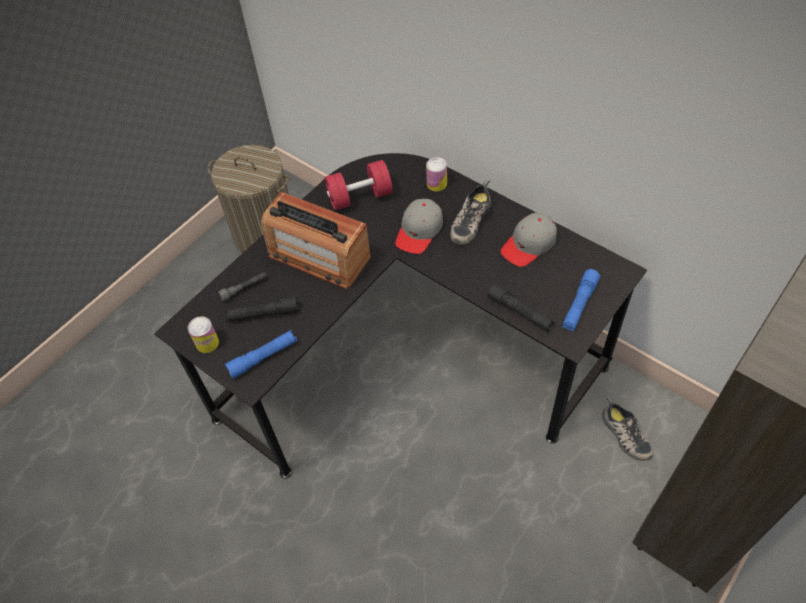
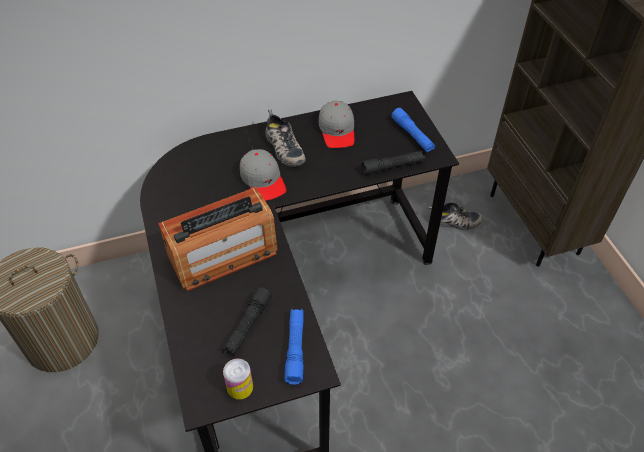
camera: 60 degrees left, 5 degrees down
(244, 289) = (205, 327): grey flashlight -> none
(360, 196) = (188, 196): red dumbbell -> none
(436, 184) = (227, 146): can -> none

